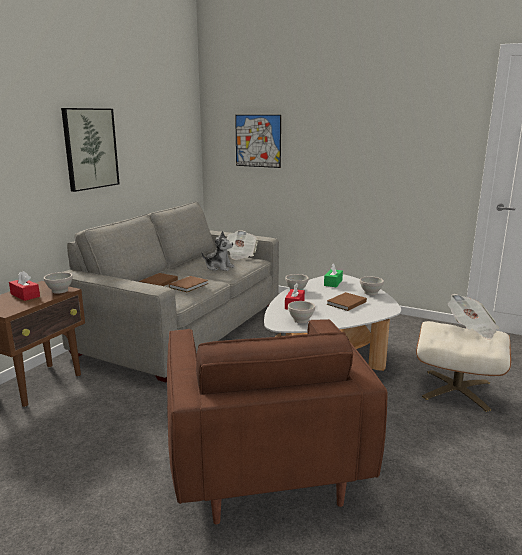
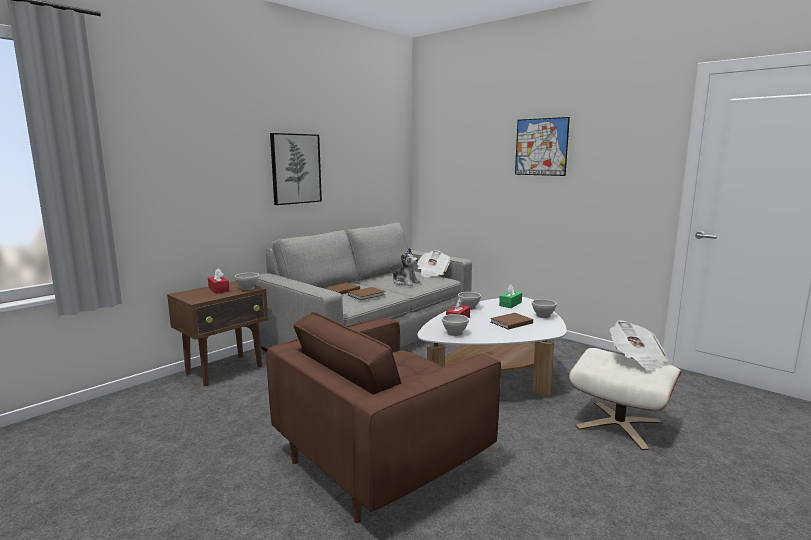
camera: 15 degrees right, 5 degrees down
(258, 141) = (460, 166): picture -> picture (541, 147)
(263, 459) = (383, 459): brown armchair -> brown armchair turned 45 degrees clockwise

